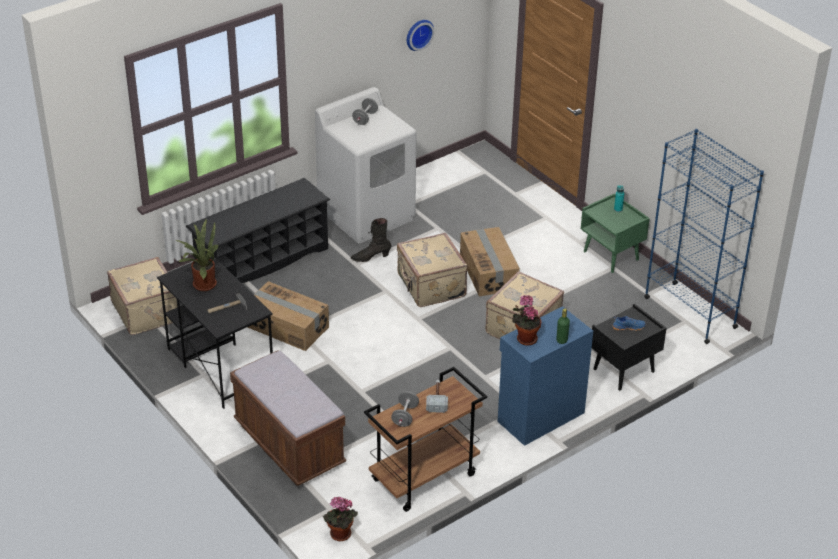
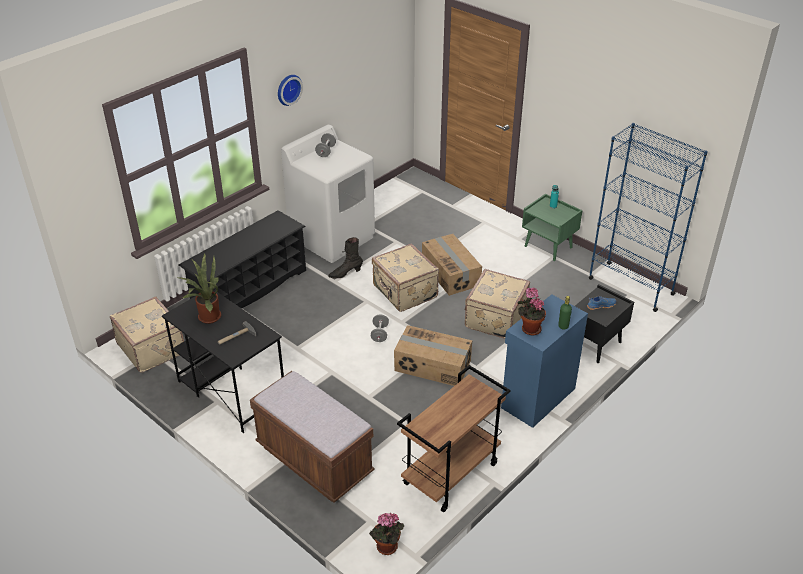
camera: 10 degrees left, 0 degrees up
(287, 327) = (286, 345): cardboard box -> cardboard box (432, 366)
(405, 416) = (436, 421): grey dumbbell -> grey dumbbell (379, 334)
(418, 34) = (360, 74): wall clock -> wall clock (288, 89)
(437, 399) = (461, 399): hammer -> none

